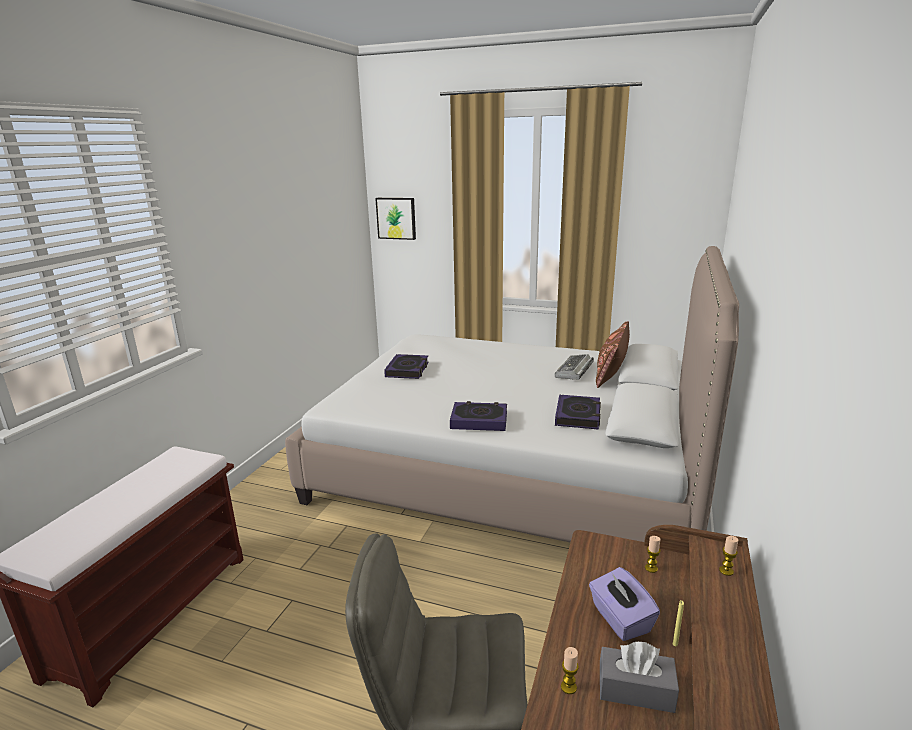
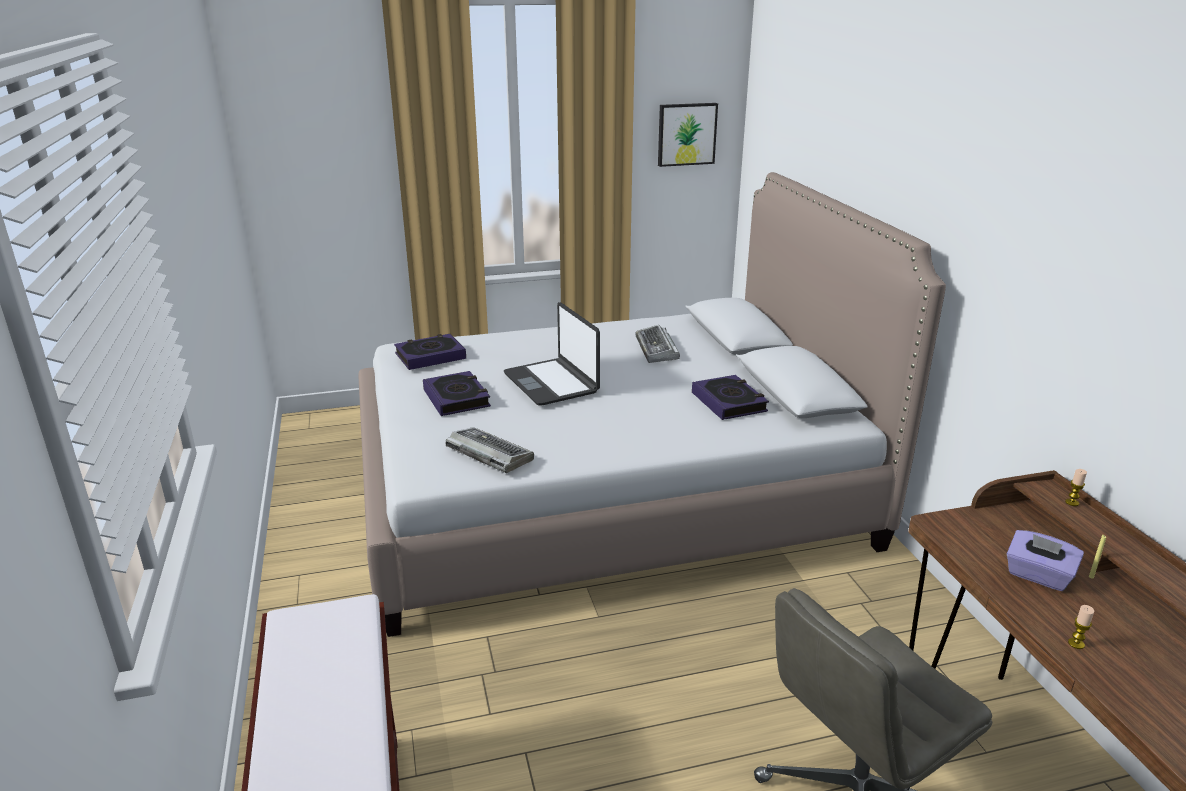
camera: 35 degrees left, 5 degrees up
(379, 404) = (488, 455): none -> keyboard
(396, 218) = (290, 166): picture -> picture (686, 134)
(473, 374) = (552, 383): none -> laptop
(479, 420) = (637, 438): book -> book (430, 356)
(611, 372) = (695, 341): brown pillow -> none
(635, 690) = (1112, 622): grey tissue box -> none
(651, 568) = (1003, 525): candle -> none

